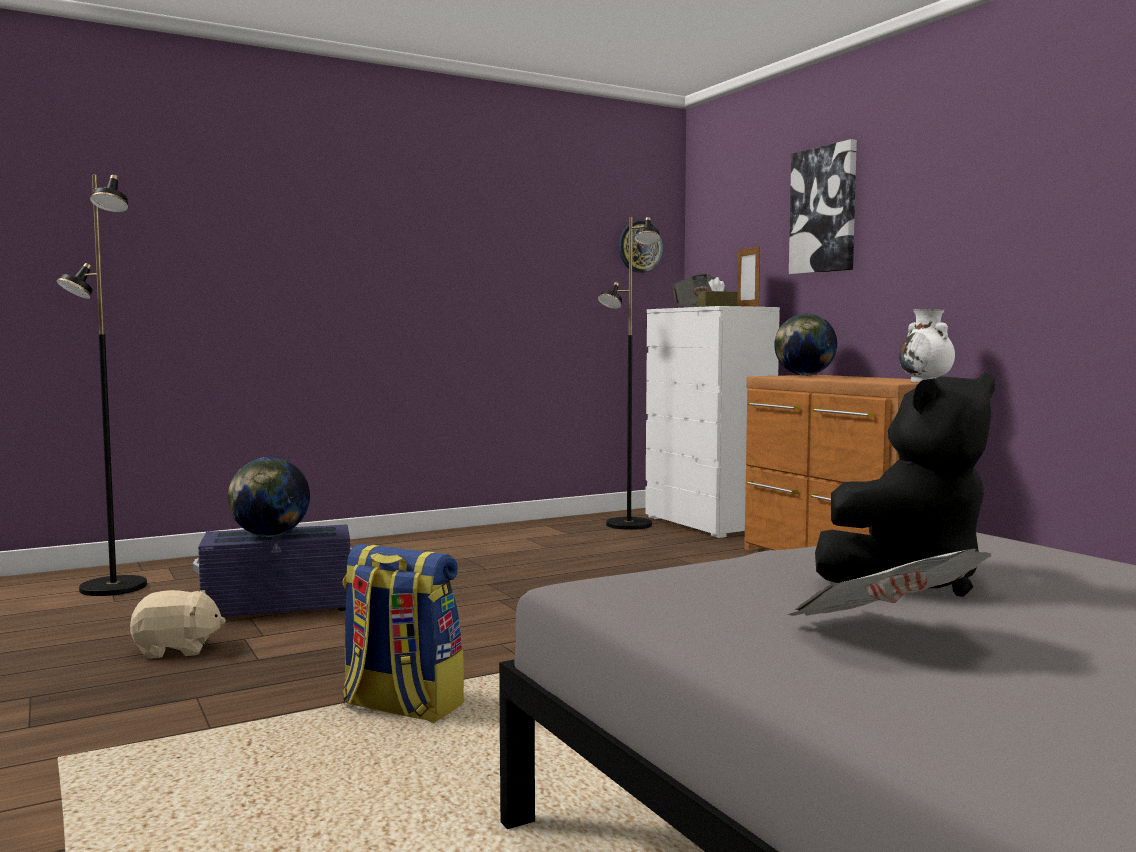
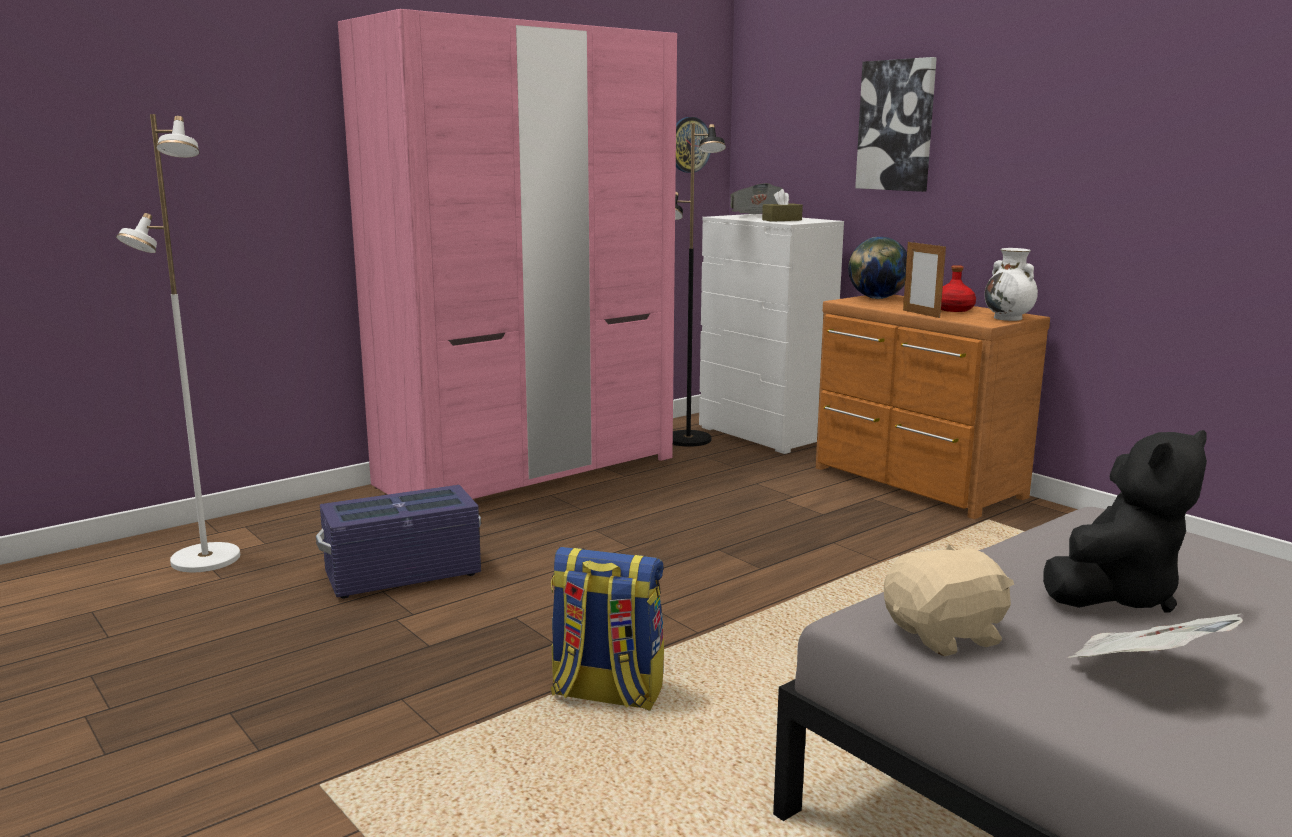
camera: 10 degrees left, 10 degrees up
(112, 588) = (205, 560): black floor lamp -> white floor lamp
(176, 650) = (337, 640): beige plush toy -> beige plush toy (945, 635)
(270, 536) = (394, 507): globe -> none
(456, 541) = (528, 471): none -> pink wardrobe
(747, 307) = (811, 219): picture frame -> picture frame (921, 314)
(875, 379) = (954, 309): none -> red bottle

